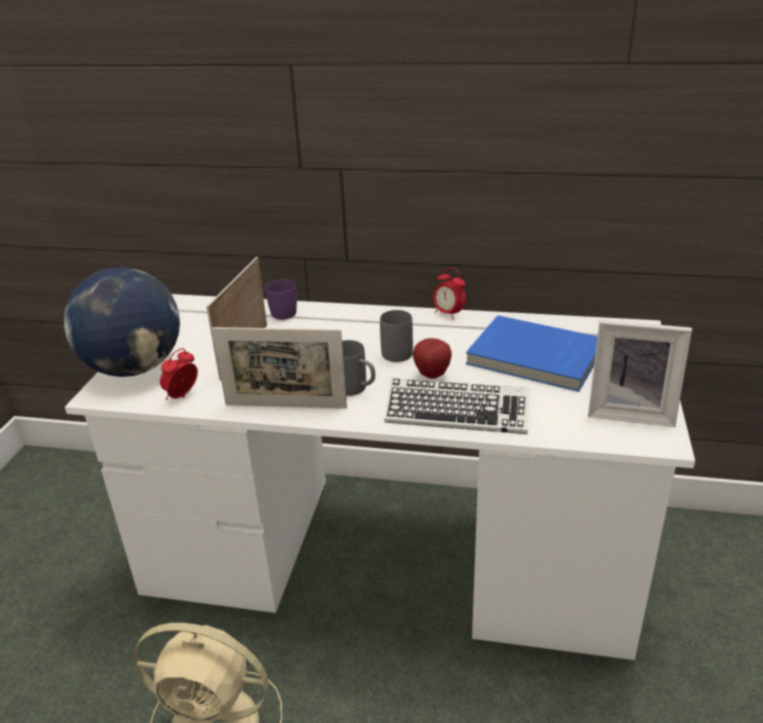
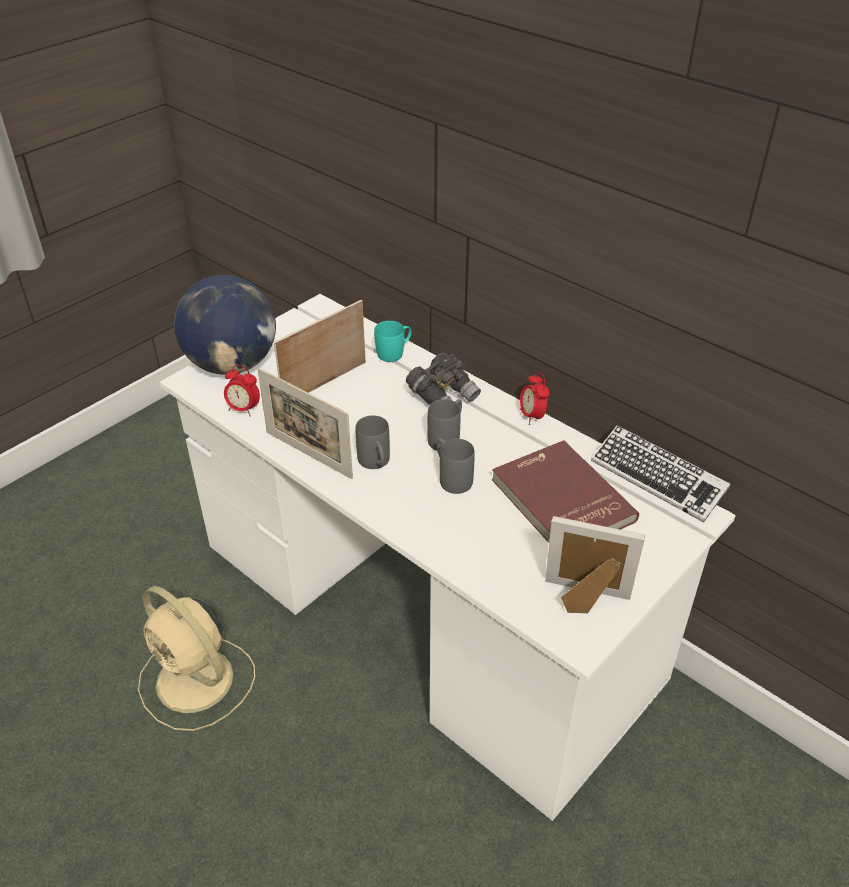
camera: 30 degrees right, 10 degrees up
(182, 396) = (243, 409): alarm clock -> alarm clock turned 135 degrees counterclockwise
(286, 311) = (394, 353): purple mug -> turquoise mug
(362, 325) = (443, 396): none -> grey binoculars
(432, 375) = (451, 477): apple -> grey mug
(457, 413) = (433, 527): keyboard -> keyboard (657, 478)
(534, 357) = (560, 501): blue book -> red book
(630, 412) = (585, 600): picture frame -> picture frame turned 150 degrees clockwise

